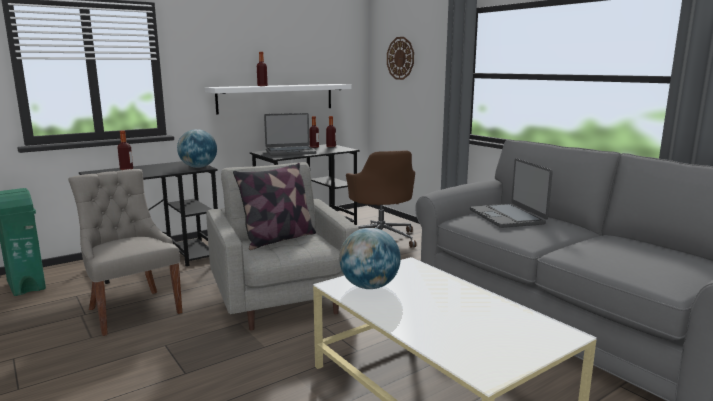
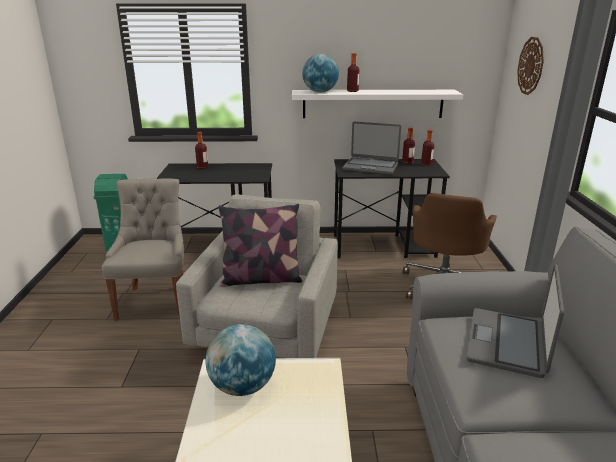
camera: 35 degrees right, 10 degrees up
(198, 167) = (257, 176): globe -> globe (320, 92)

